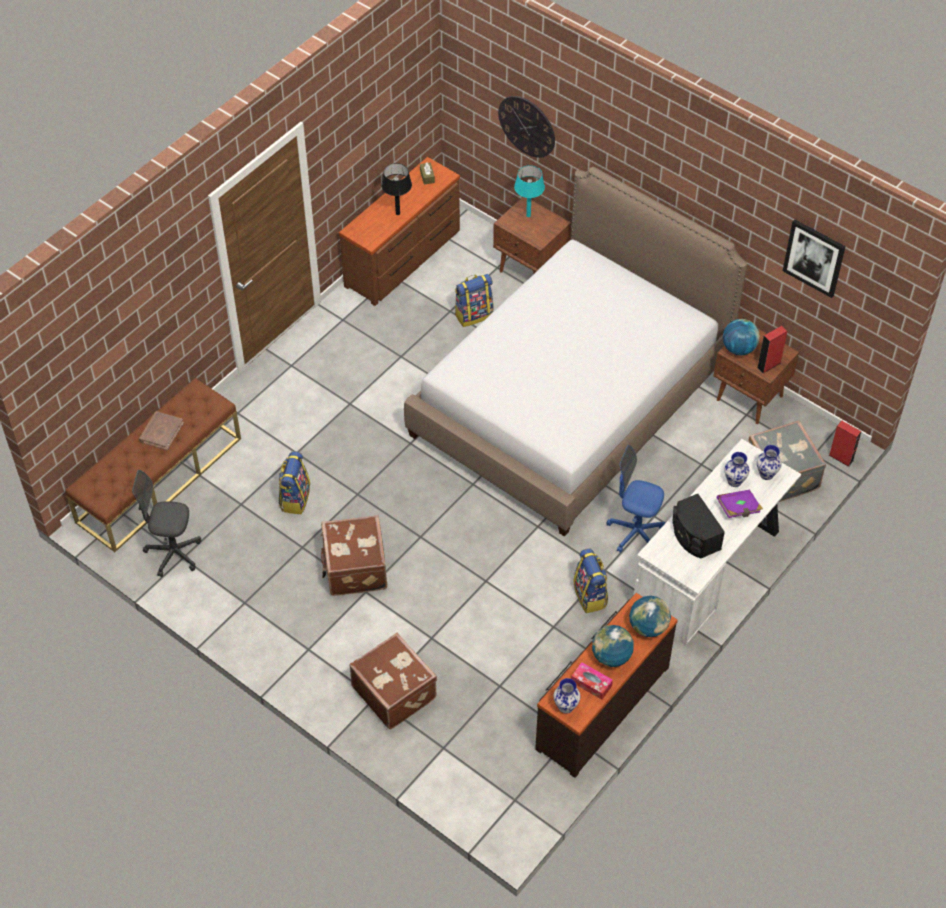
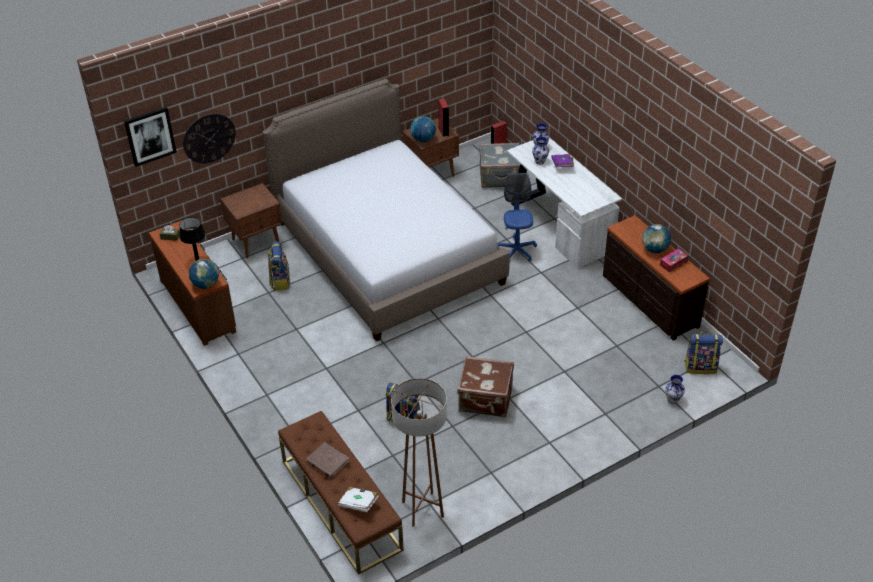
camera: 70 degrees left, 10 degrees down
(113, 476) = (359, 503): none -> white book
(173, 553) = (423, 509): grey office chair -> brown floor lamp
(395, 691) = (603, 401): brown suitcase -> none
(528, 215) = (241, 201): turquoise table lamp -> none
(565, 706) = (687, 279): vase -> vase (672, 399)
(590, 595) = (559, 284): backpack -> backpack (700, 366)
(635, 533) = (516, 251): blue office chair -> blue office chair turned 135 degrees clockwise
(648, 627) = (637, 228): globe -> globe (206, 284)
(694, 536) = (576, 188): black speaker -> none
(814, 257) = (433, 39): picture -> picture (150, 136)

